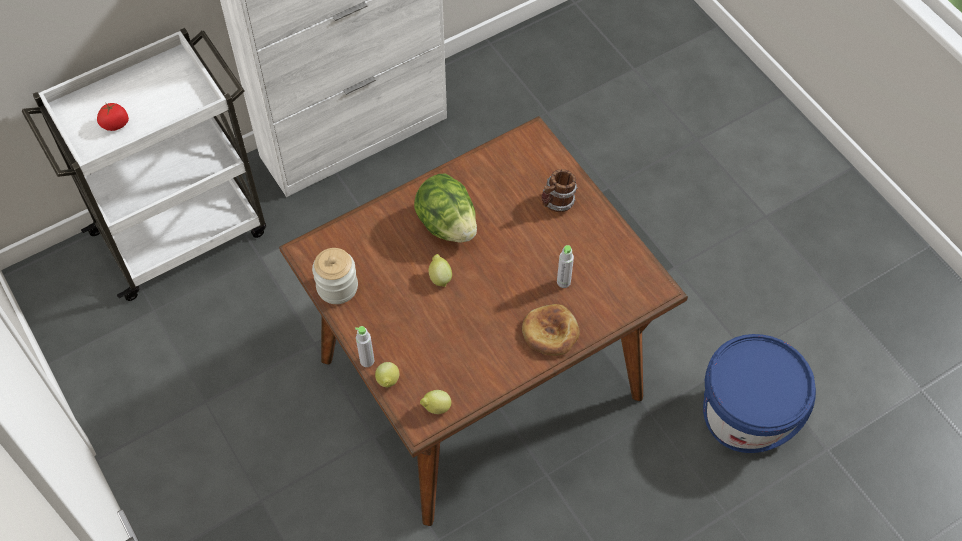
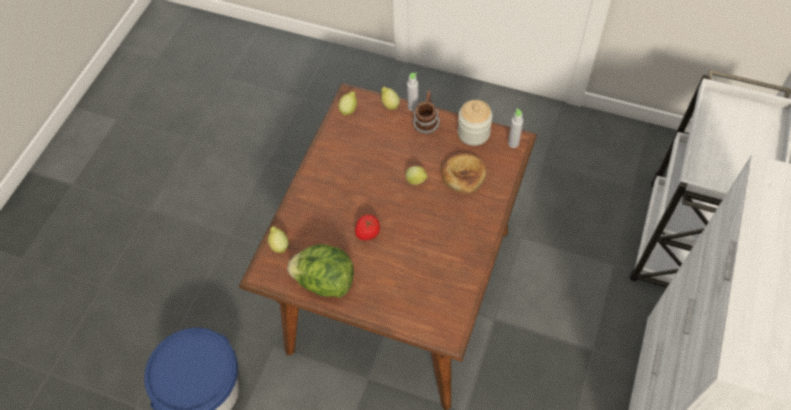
camera: 145 degrees right, 0 degrees up
(115, 124) = (728, 126): tomato -> tomato (367, 233)
(447, 224) = (446, 219): lettuce -> lettuce (324, 281)
(550, 332) = (315, 195): bread -> bread (463, 174)
(556, 203) = (384, 289): mug -> mug (426, 123)
(563, 282) = (332, 233): grey bottle -> grey bottle (513, 143)
(623, 306) = (279, 245): none -> lemon

